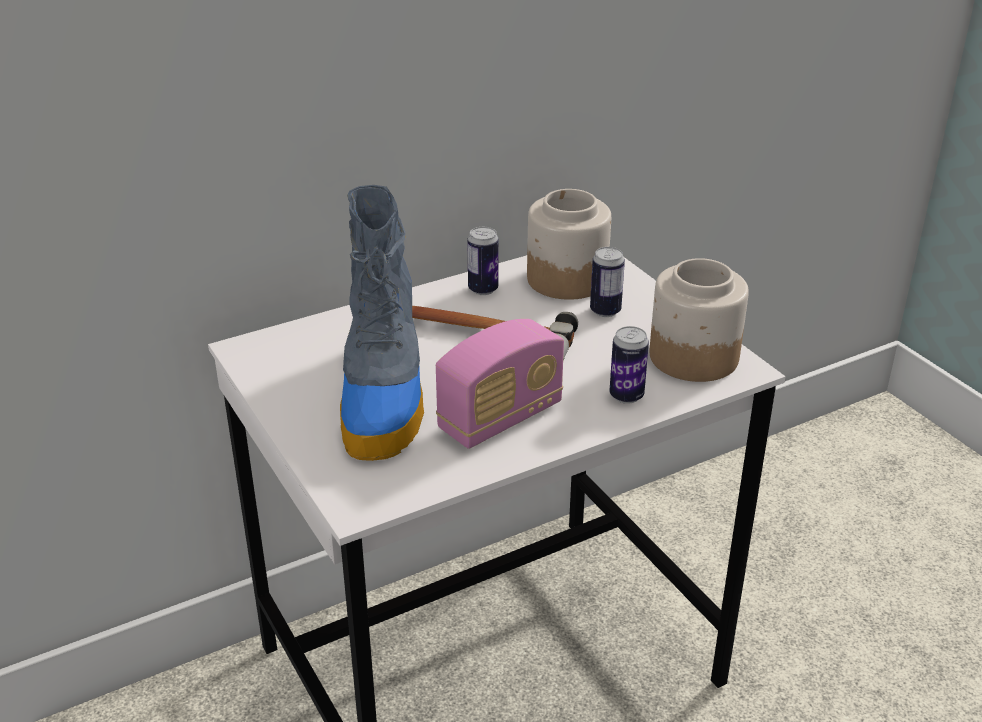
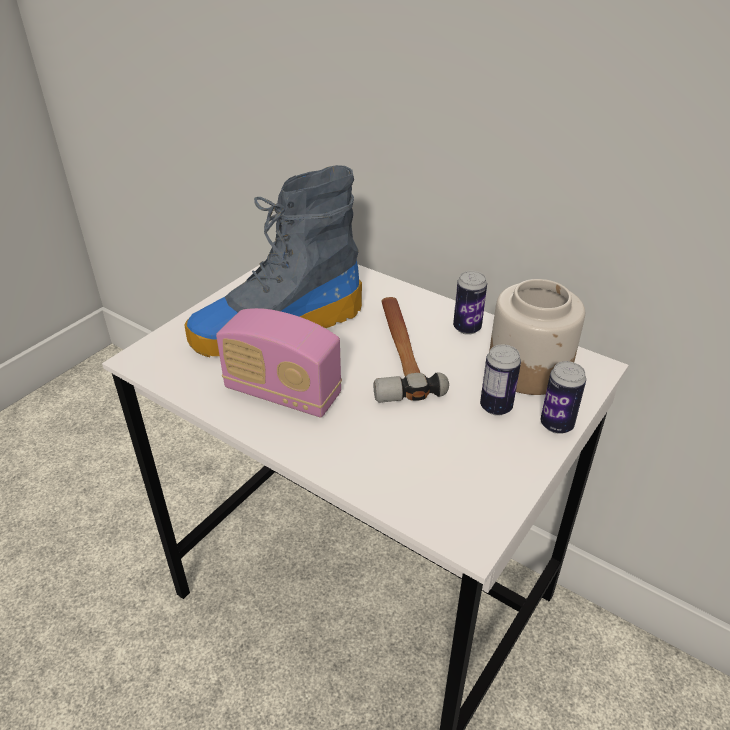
camera: 65 degrees right, 5 degrees up
(626, 396) = (361, 459): can -> can (556, 425)
(692, 357) = (463, 489): jar -> none

